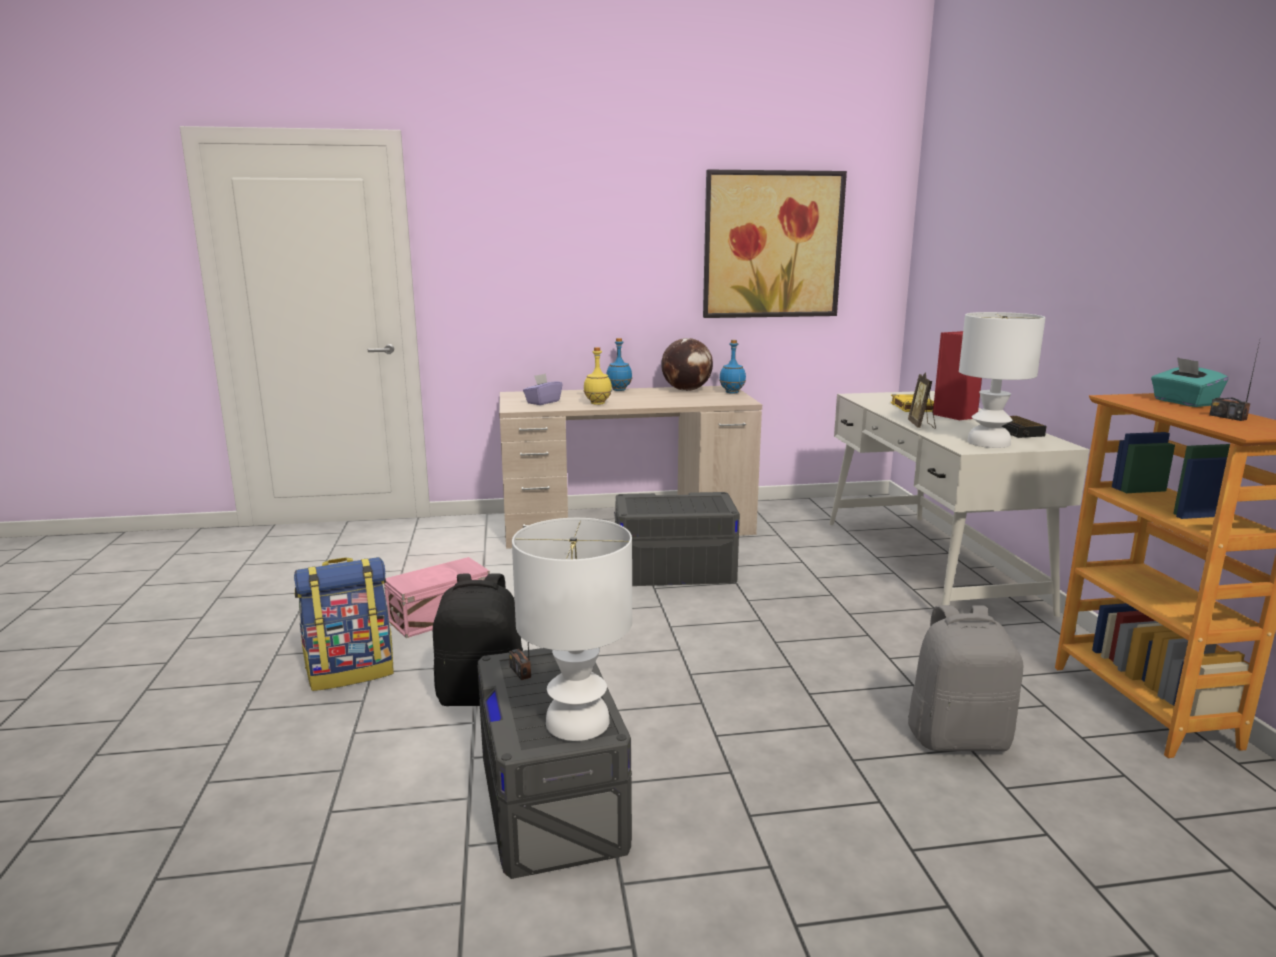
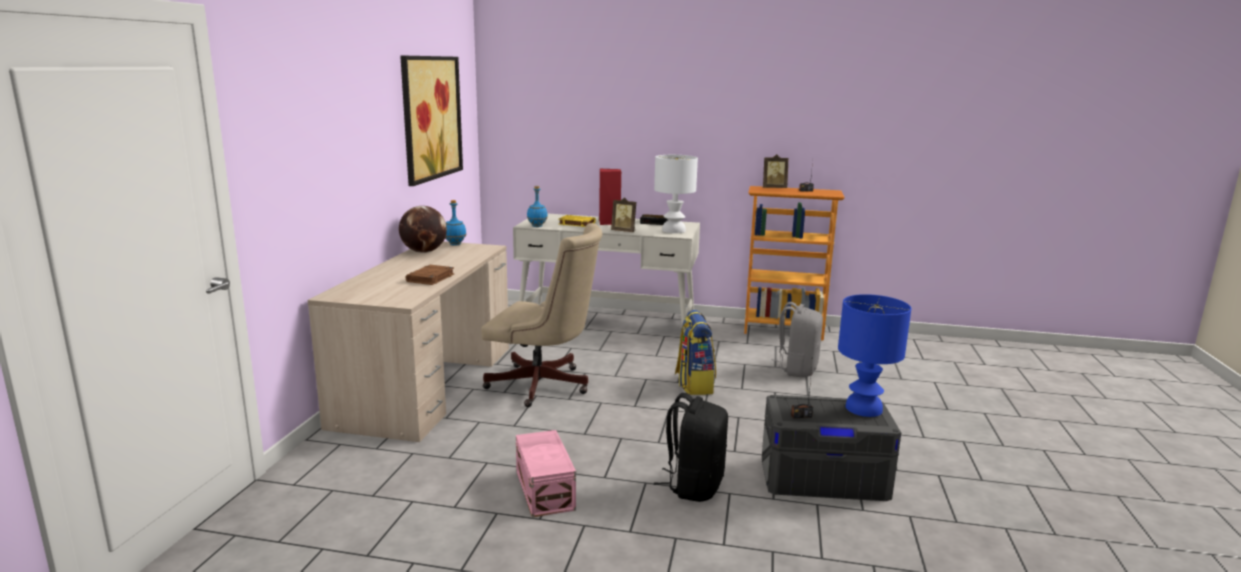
camera: 70 degrees left, 0 degrees up
(351, 672) = (623, 541): backpack -> backpack (694, 384)
(543, 402) = (392, 291): purple tissue box -> none
(575, 722) = (864, 409): white table lamp -> blue table lamp
(597, 403) = (430, 278): yellow bottle -> brown book
(619, 390) = (385, 266): blue bottle -> blue bottle (537, 226)
(674, 570) = (544, 386): grey storage box -> beige office chair
(1183, 402) = (773, 188): turquoise tissue box -> picture frame

